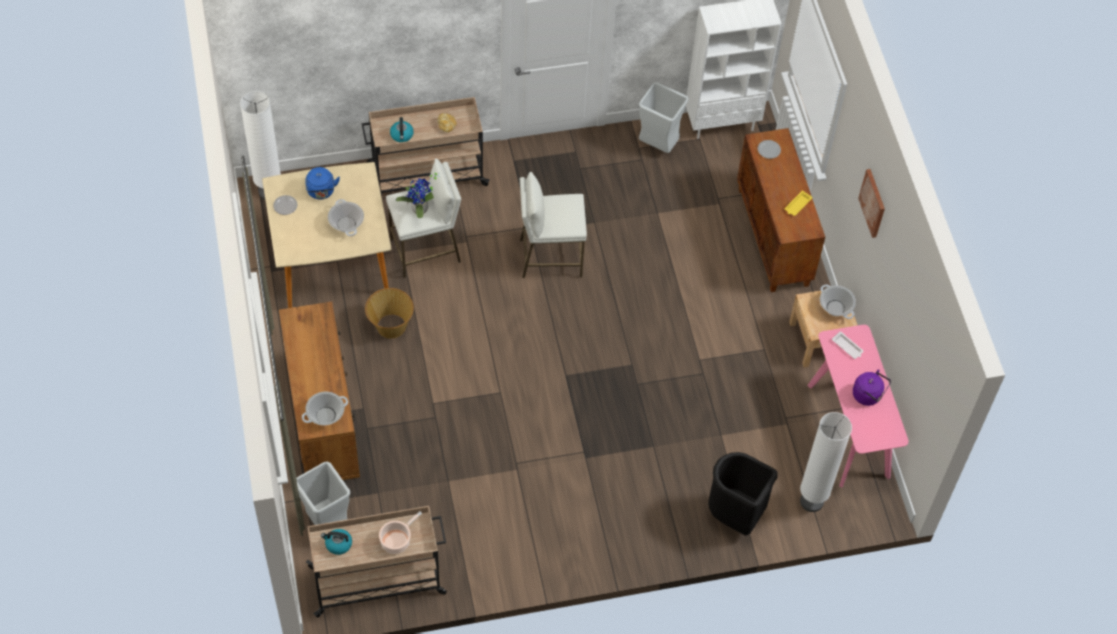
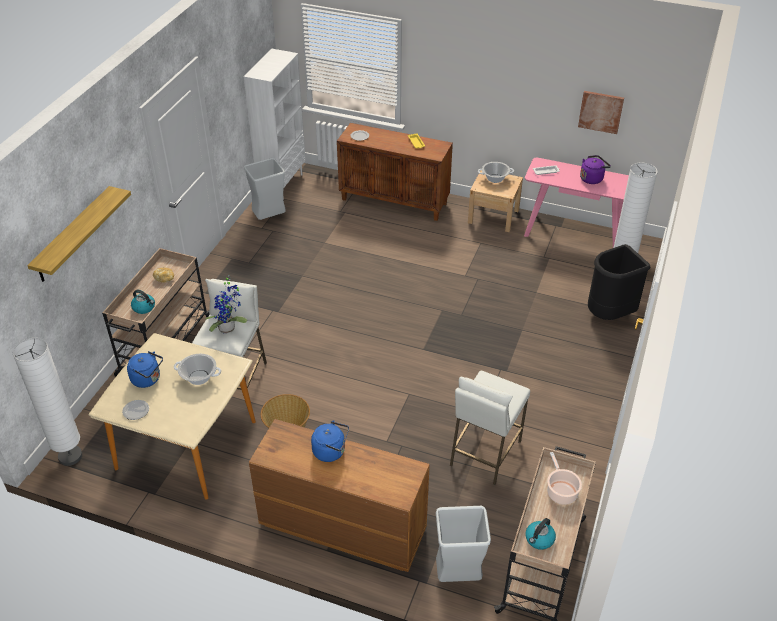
camera: 55 degrees left, 15 degrees down
(323, 358) = (331, 451): none -> blue kettle
(325, 415) = (396, 477): cooking pot -> none
(363, 44) = (73, 235): none -> shelf
(550, 257) = (310, 311): white stool -> white stool (485, 453)
(873, 203) = (492, 64): picture -> picture (601, 111)

